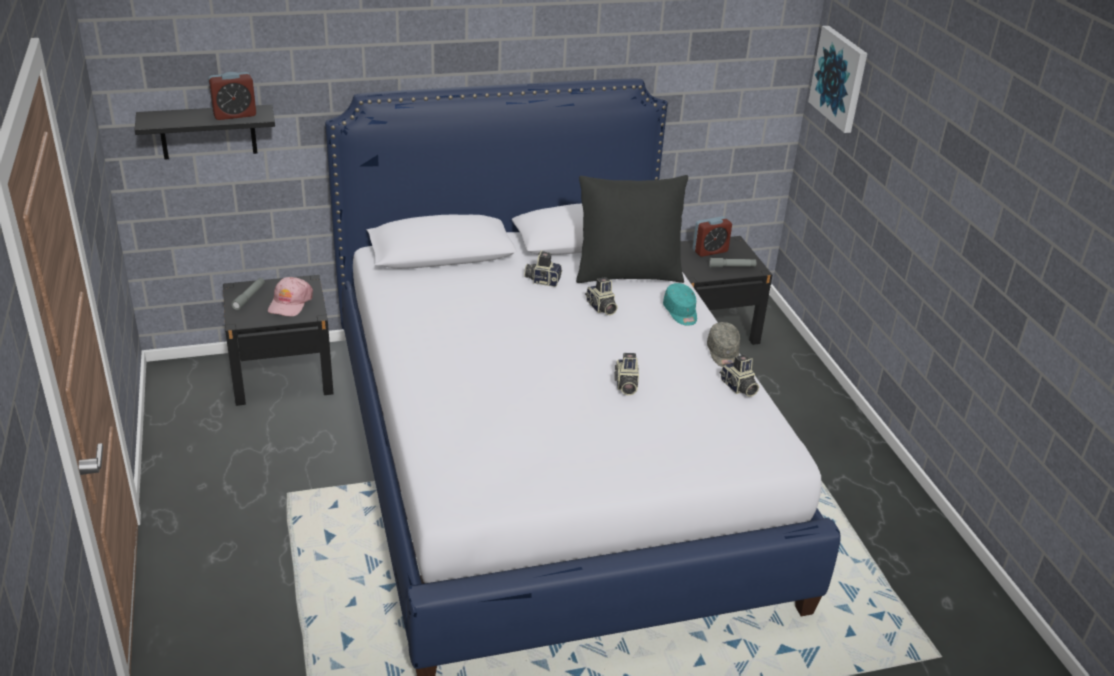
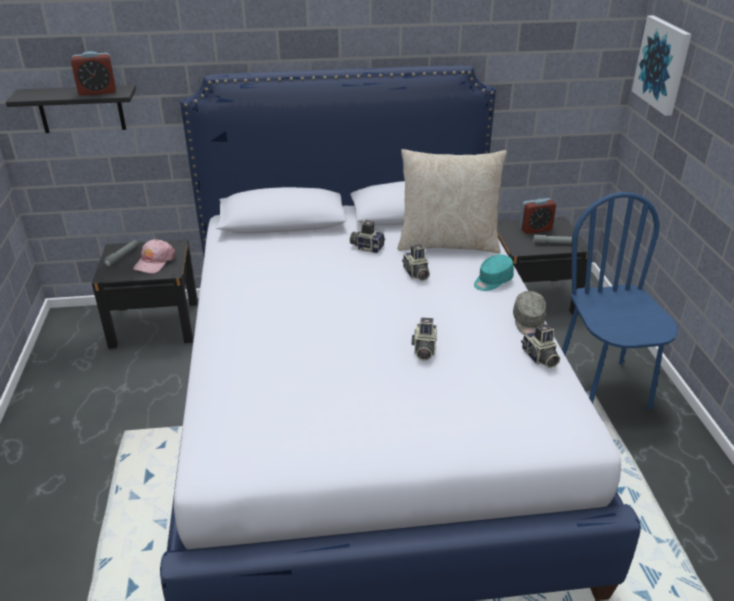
camera: 10 degrees right, 0 degrees up
(627, 273) = (448, 243): black pillow -> beige pillow
(680, 313) = (492, 281): turquoise cap -> turquoise cap turned 60 degrees clockwise
(792, 421) = (603, 388): none -> blue chair

